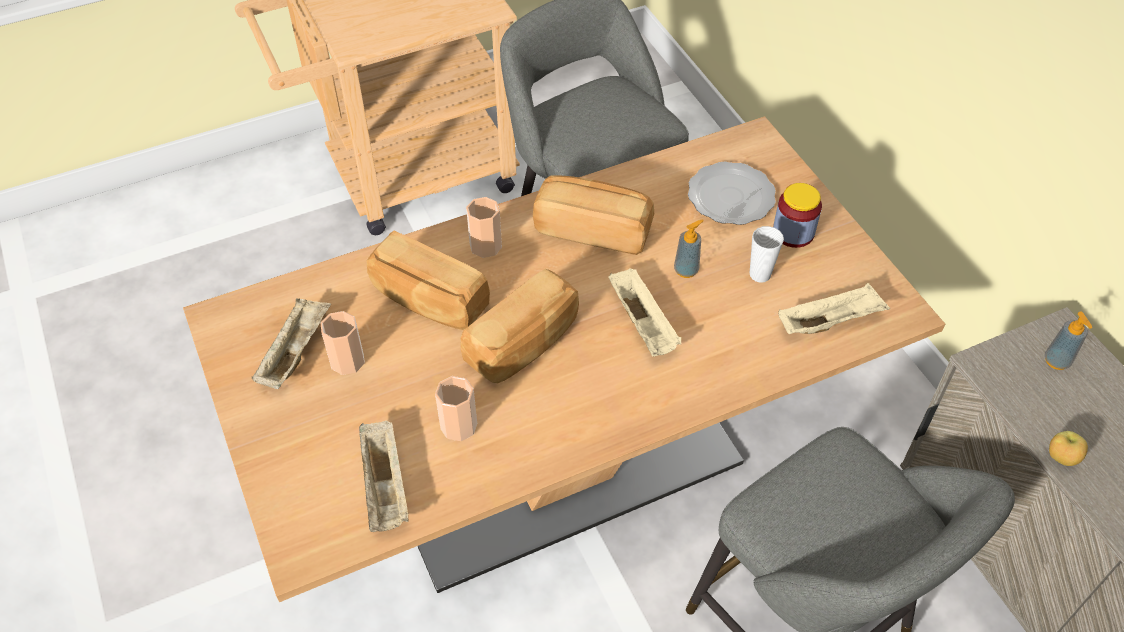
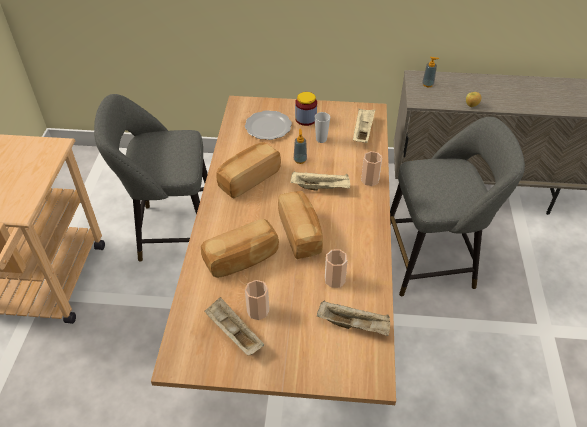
camera: 60 degrees left, 5 degrees down
(485, 246) = (224, 222): cup -> cup (370, 180)

